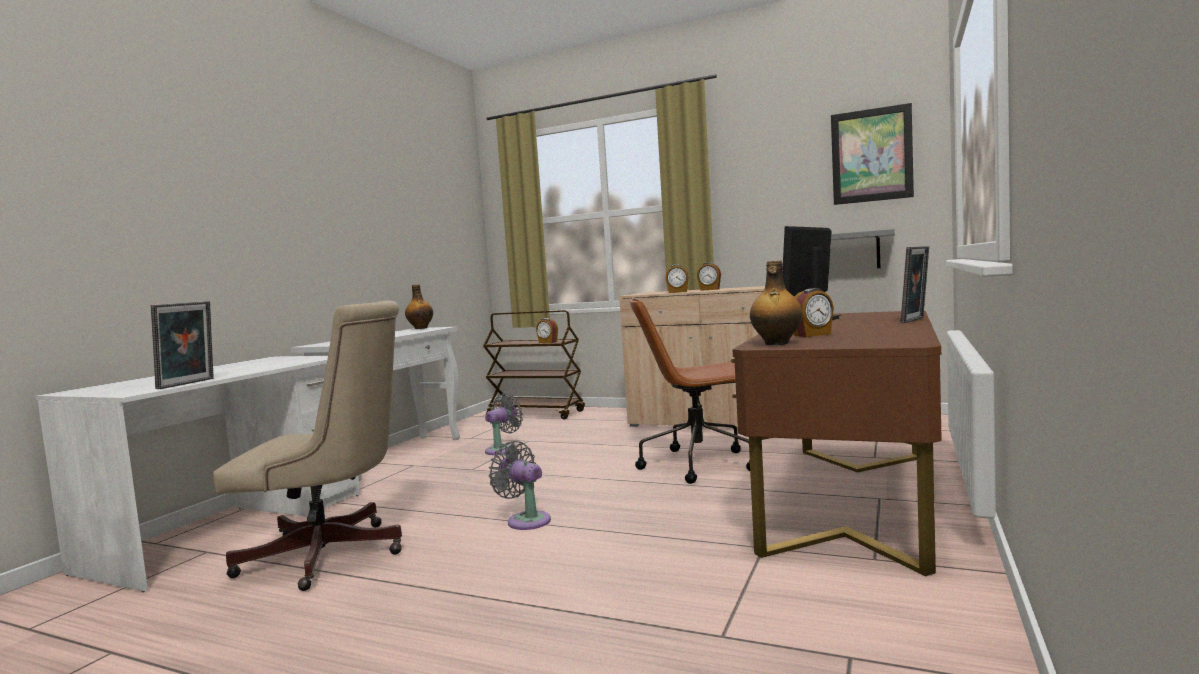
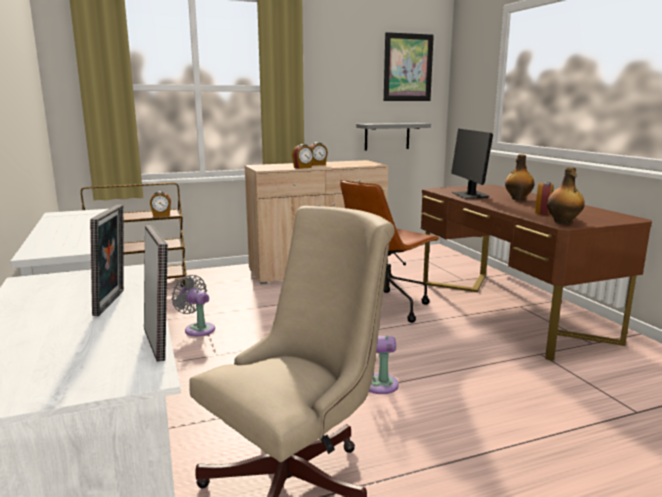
camera: 45 degrees left, 10 degrees up
(420, 328) = (64, 213): bottle -> bottle (517, 199)
(503, 450) = (197, 329): grey fan -> grey fan turned 45 degrees counterclockwise
(916, 320) = (536, 195): picture frame -> picture frame (113, 302)

